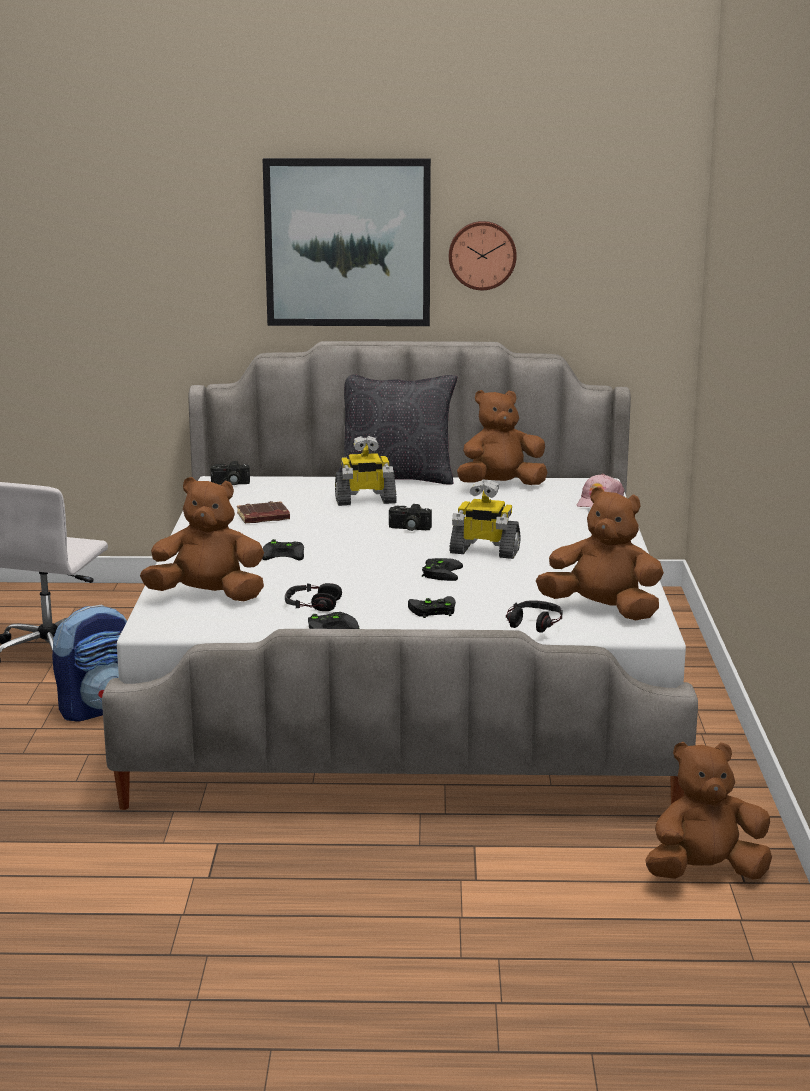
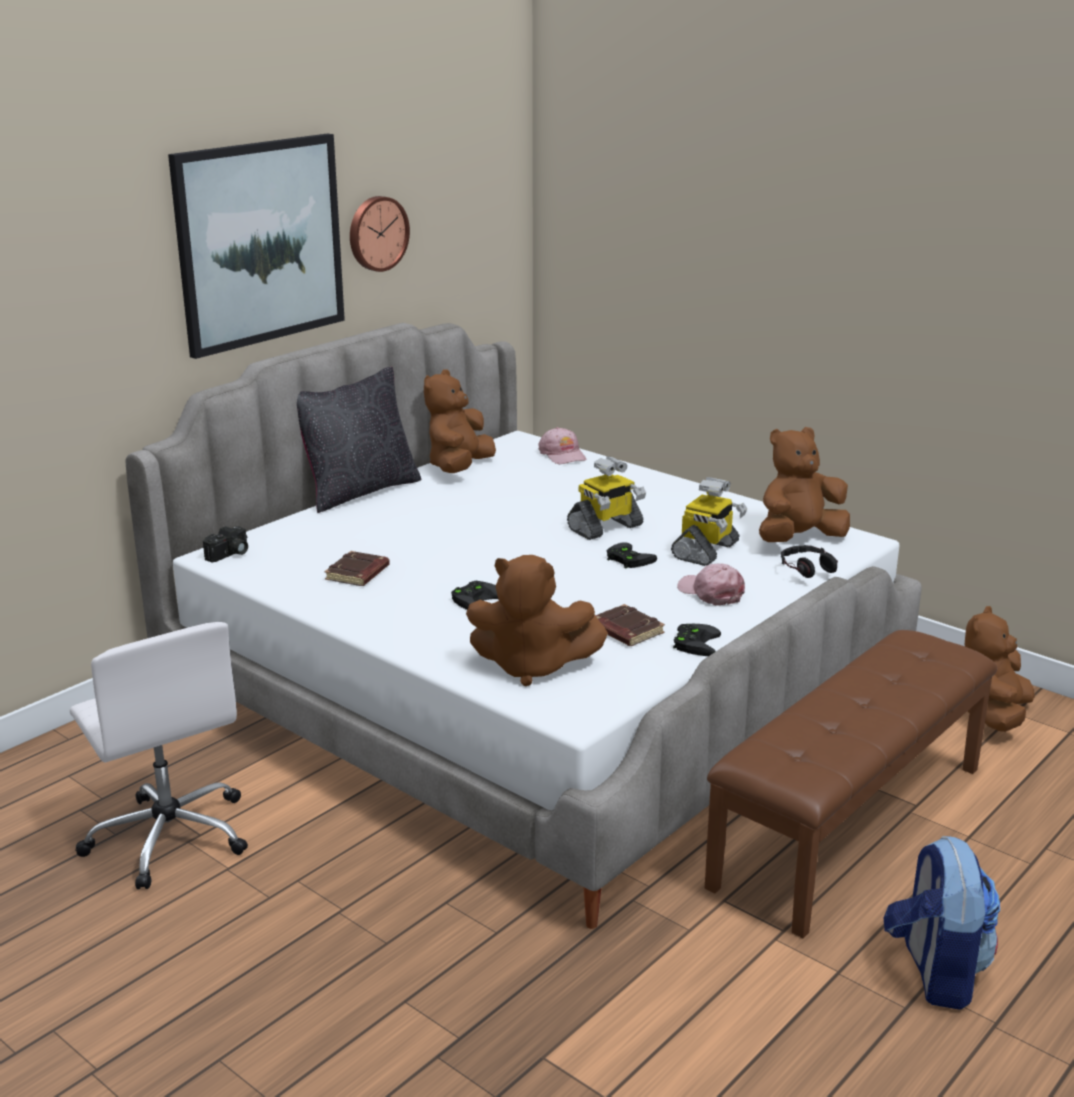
camera: 50 degrees left, 5 degrees up
(98, 708) = (348, 857): backpack -> backpack (935, 972)
(208, 596) = (531, 666): brown plush toy -> brown plush toy turned 120 degrees counterclockwise
(312, 604) = (625, 631): headphones -> brown book
(365, 501) = (396, 522): toy robot -> toy robot (706, 551)
(398, 859) = (848, 824): none -> brown bench
(409, 528) = (500, 532): camera -> none
(431, 610) = (711, 592): black game controller -> pink cap

